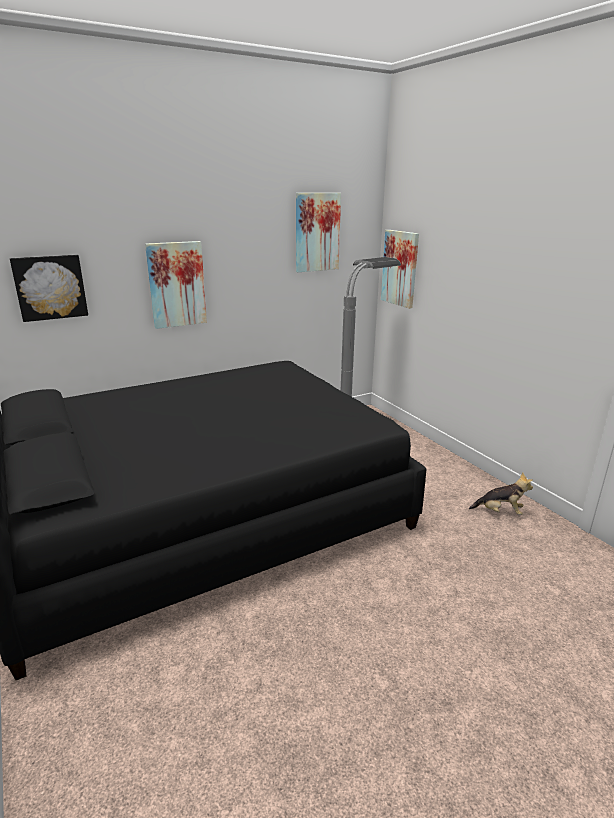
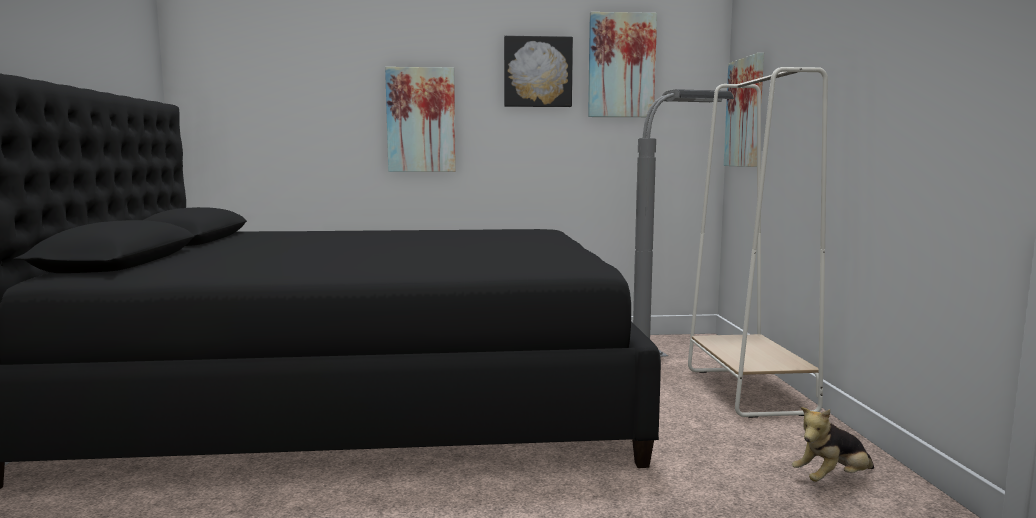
camera: 25 degrees right, 15 degrees down
(50, 287) = (274, 110): picture -> picture (537, 72)
(422, 454) = (748, 391): none -> clothes rack
(500, 512) = (832, 479): plush toy -> plush toy turned 120 degrees clockwise

